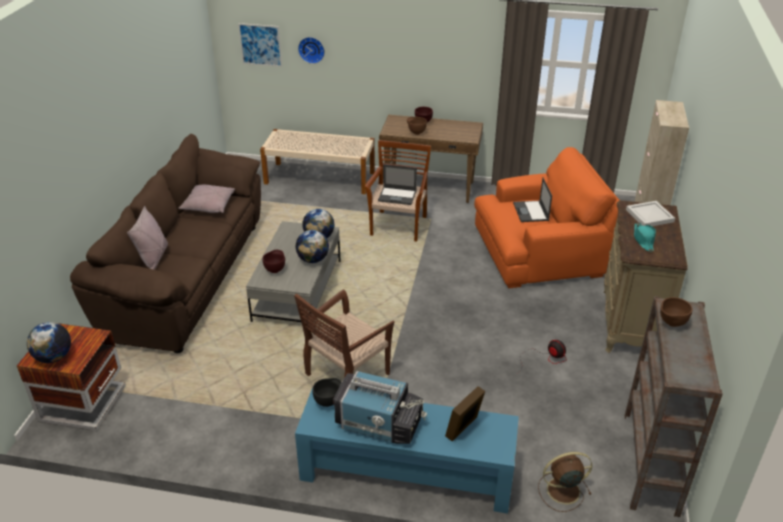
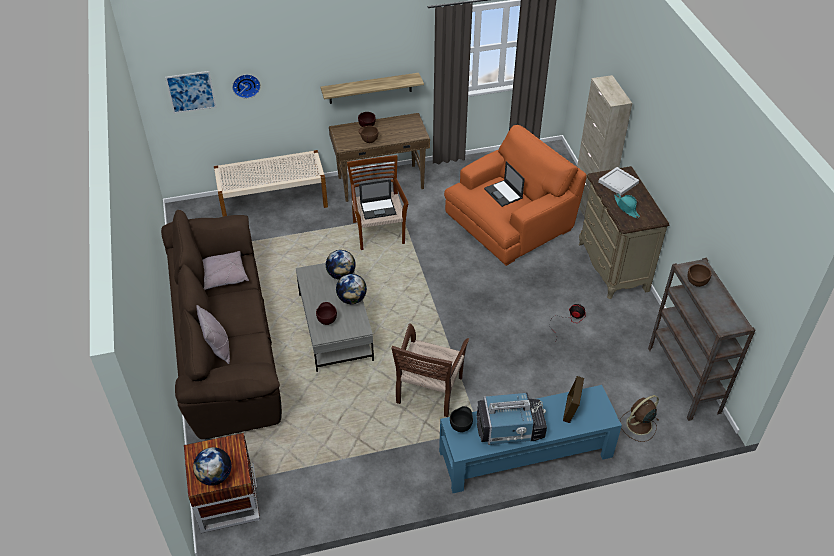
camera: 25 degrees left, 10 degrees up
(434, 82) = (370, 88): none -> shelf

